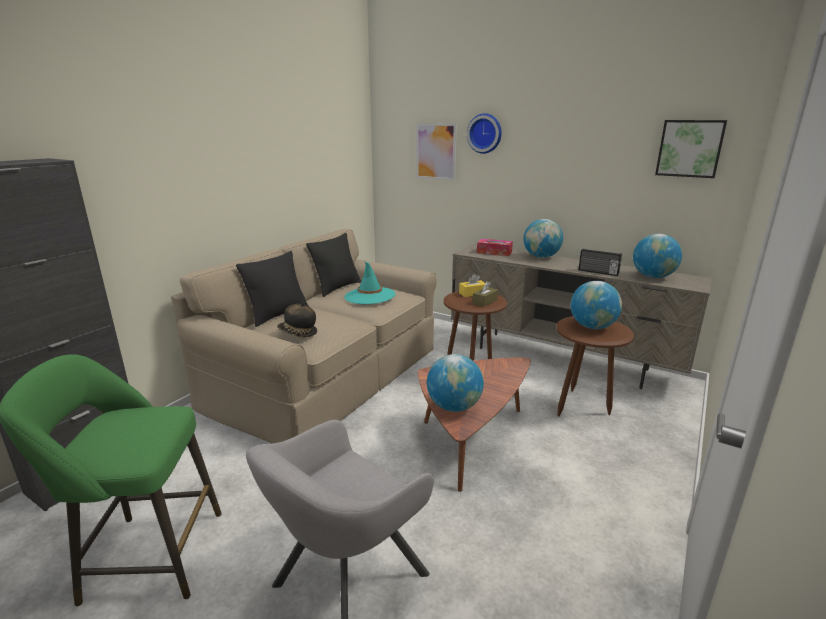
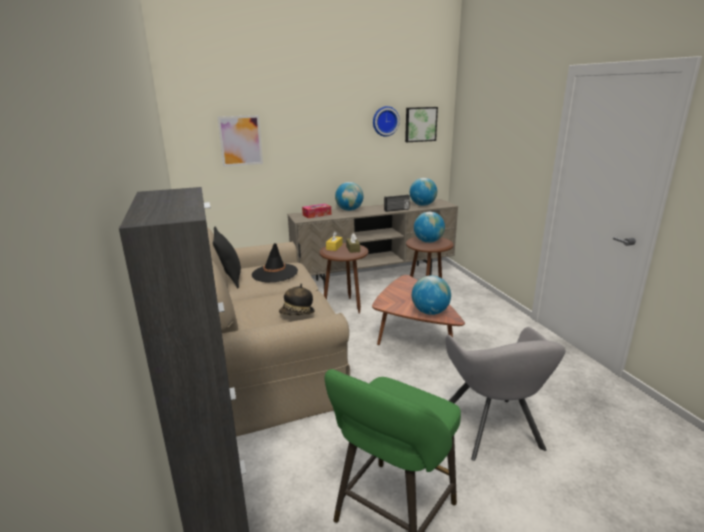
camera: 50 degrees left, 0 degrees up
(278, 315) = (242, 313): black pillow -> none
(369, 296) = (275, 273): turquoise hat -> black hat
(485, 133) = (286, 122): wall clock -> wall clock (385, 121)

